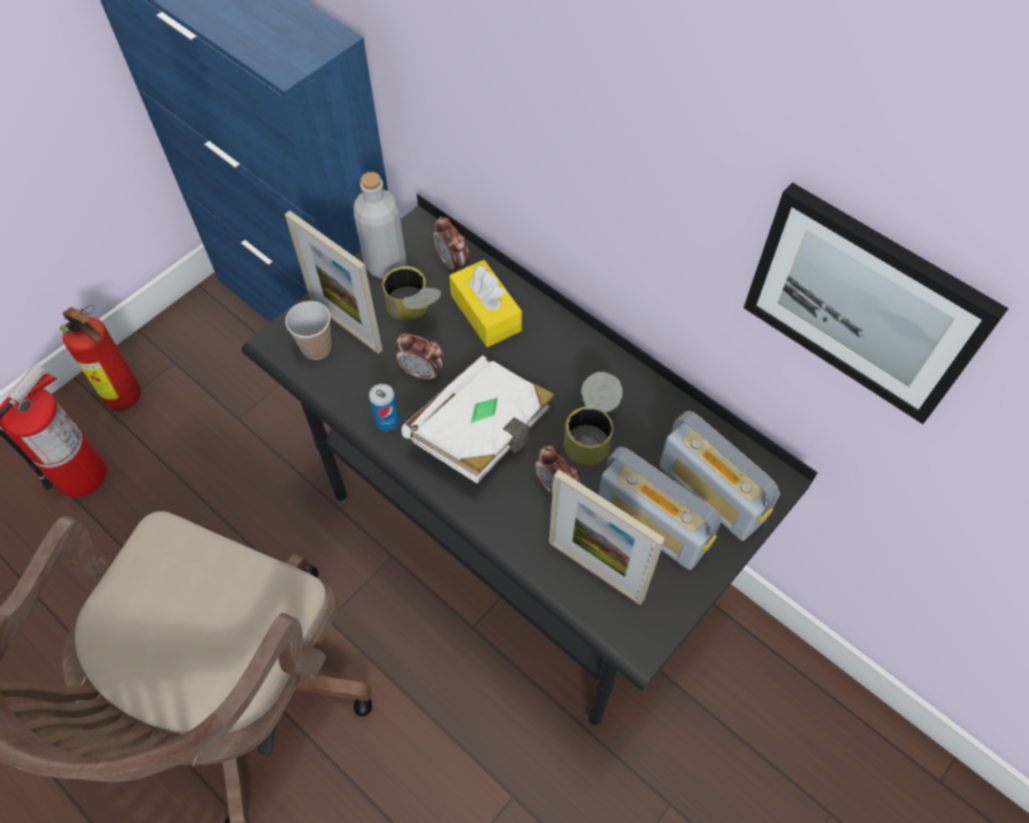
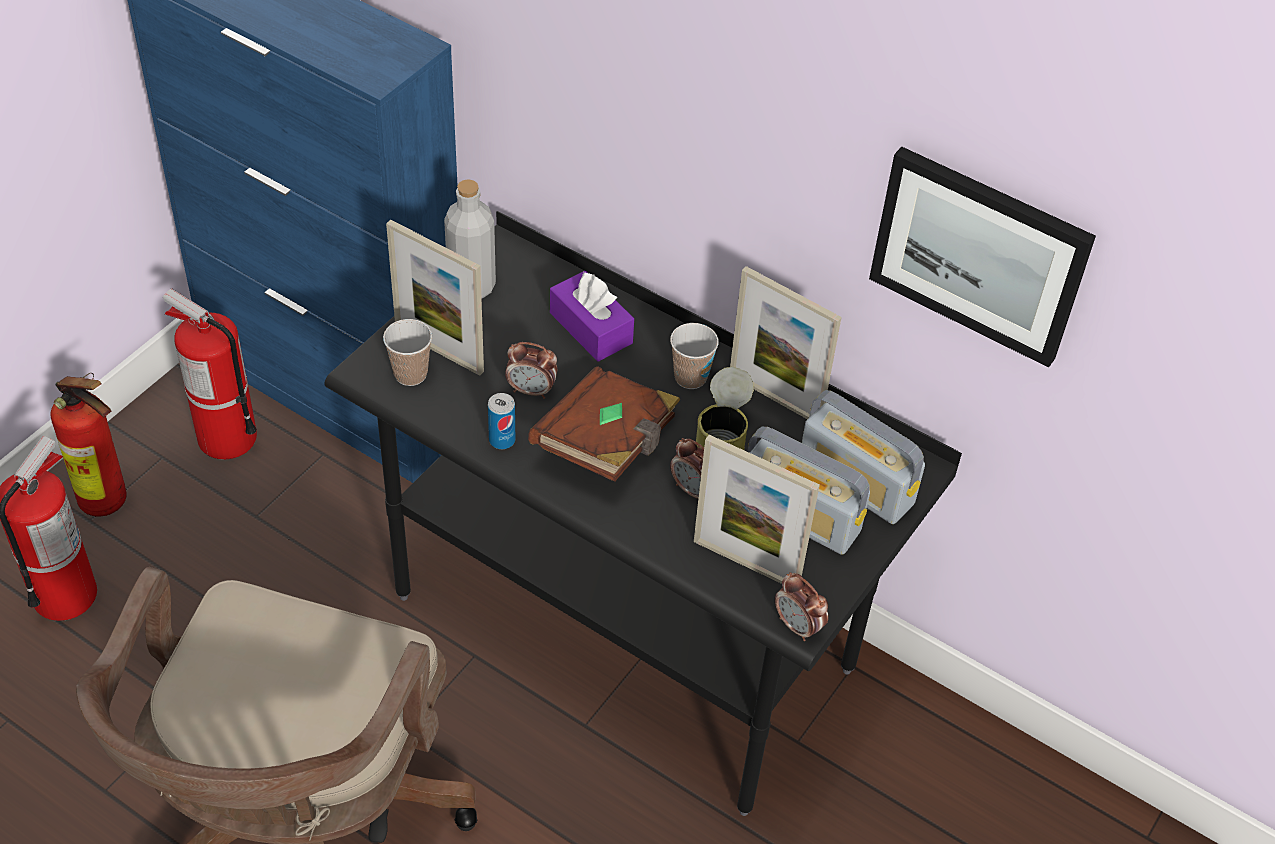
camera: 10 degrees left, 10 degrees down
(225, 349) = (226, 437): none -> fire extinguisher
(414, 312) = (512, 332): can -> none
(452, 262) = (546, 280): alarm clock -> alarm clock (798, 626)
(483, 431) = (607, 443): white book -> brown book
(485, 313) = (591, 328): yellow tissue box -> purple tissue box
(569, 369) = (690, 377): none -> cup
(645, 396) = (774, 397): none -> picture frame

